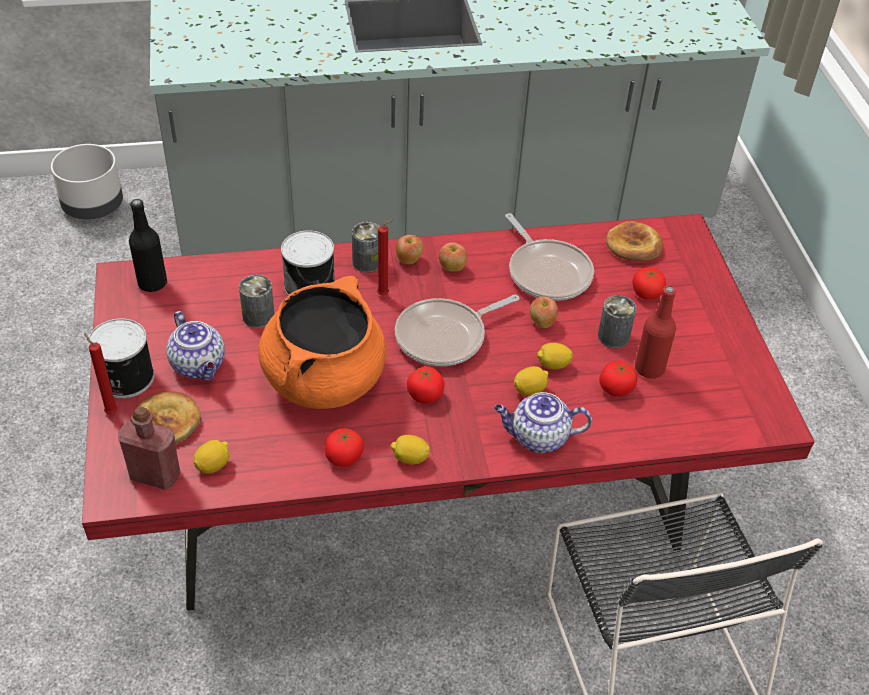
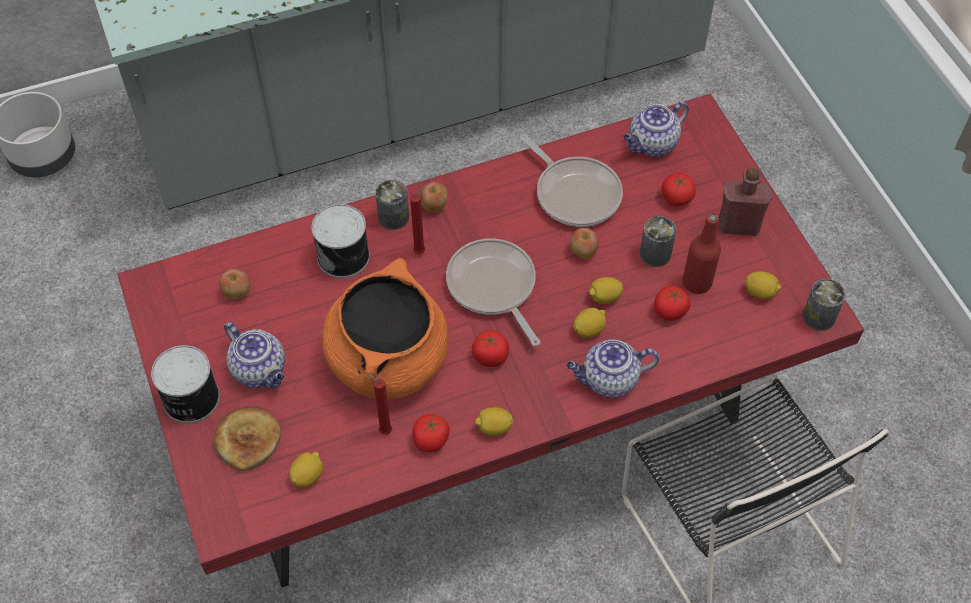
camera: 10 degrees left, 10 degrees up
(110, 411) = (188, 439): red candle -> red candle (383, 430)
(152, 283) = (183, 286): black bottle -> none
(155, 475) = (255, 498): red bottle -> red bottle (738, 226)
(258, 316) = (302, 302): can -> can (819, 317)
(445, 337) = (493, 287): frying pan -> frying pan turned 105 degrees clockwise
(452, 268) = (480, 207): apple -> apple (237, 293)
(633, 245) = (652, 145): bread -> teapot
(712, 389) = (760, 292): none -> lemon

